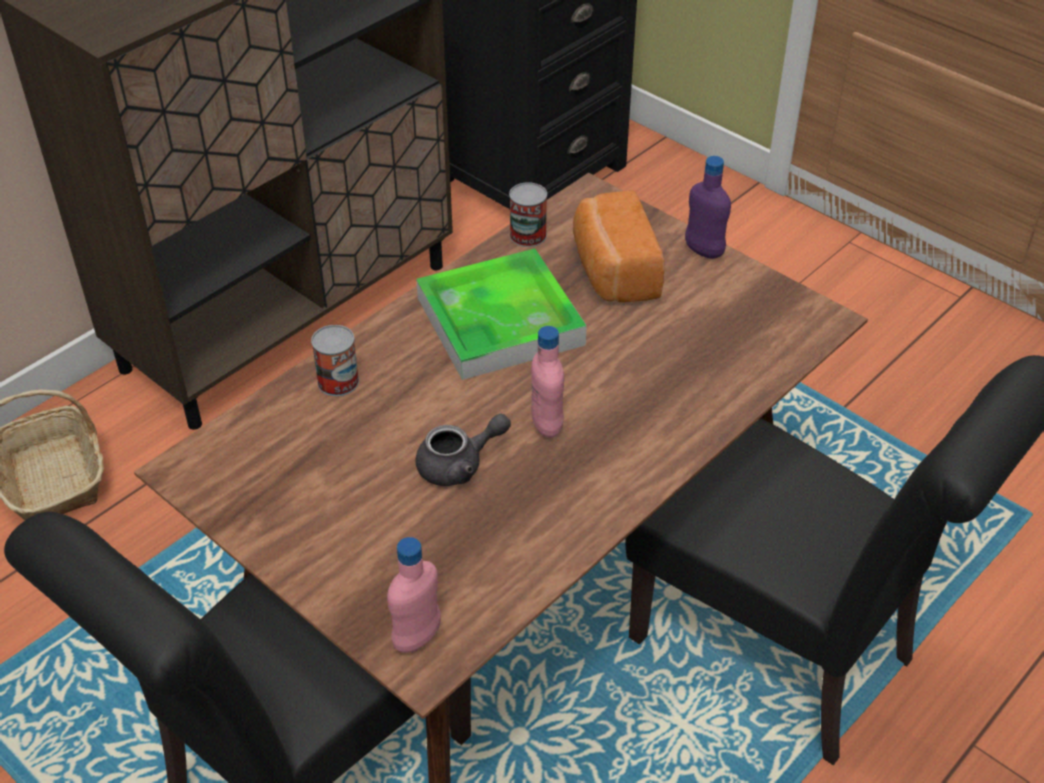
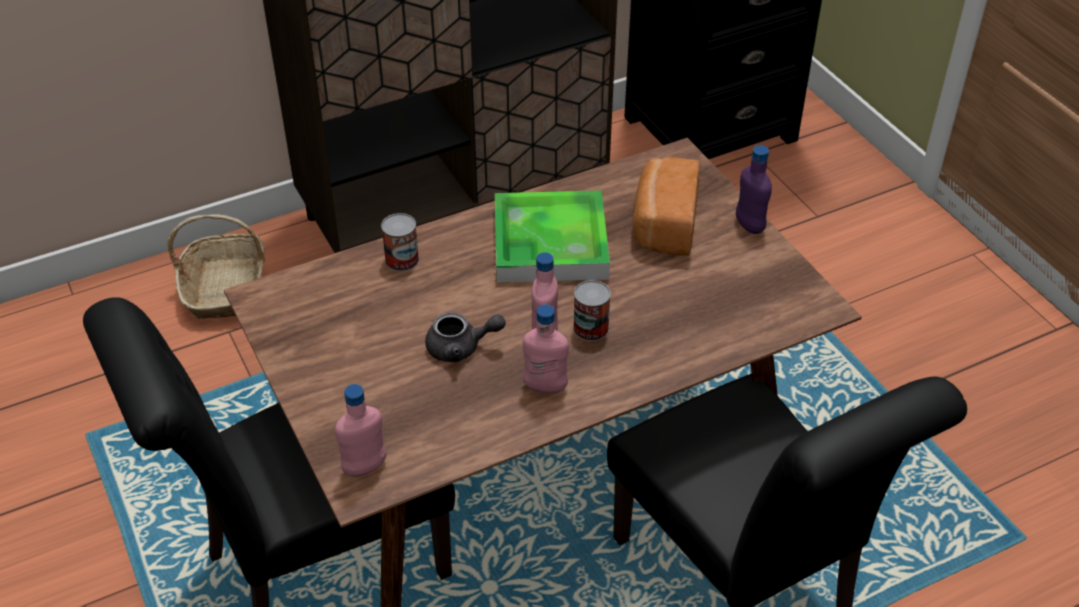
camera: 20 degrees right, 0 degrees up
(528, 235) = (609, 179): can -> can (591, 328)
(578, 483) = (545, 387): none -> pink bottle

